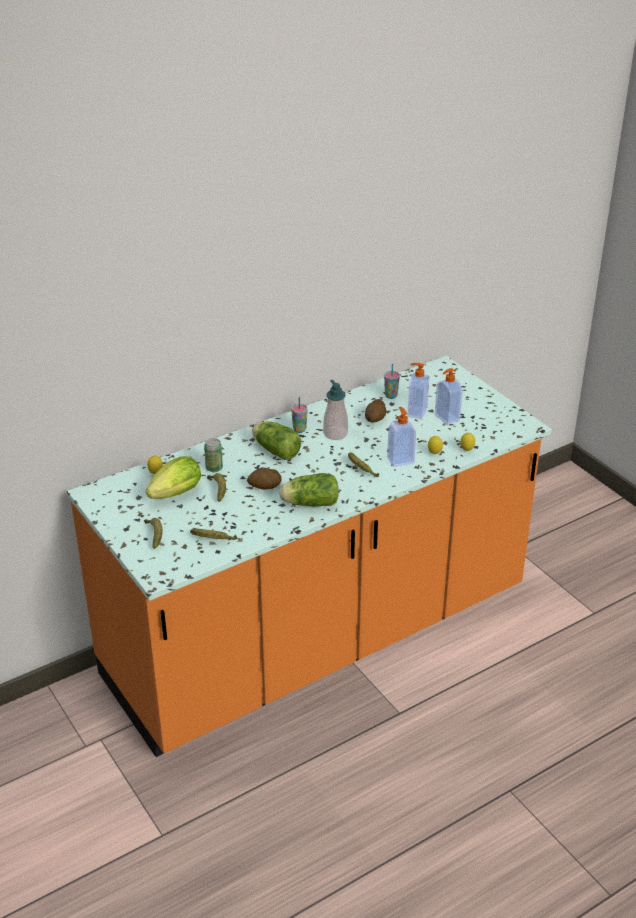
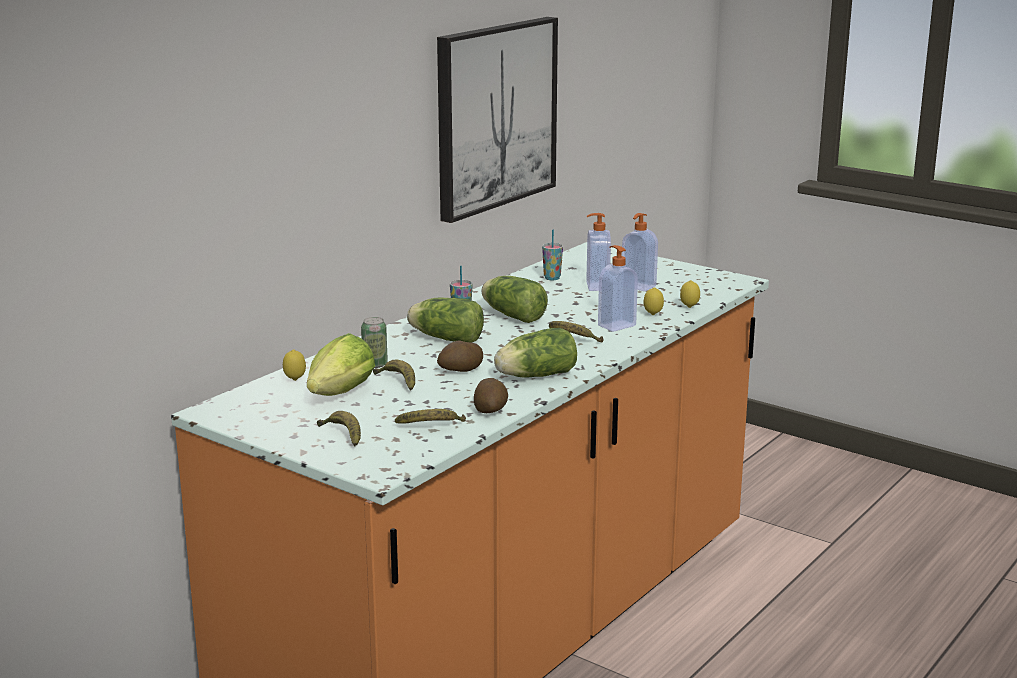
camera: 20 degrees left, 15 degrees down
(335, 434) = (511, 315): soap dispenser -> lettuce
(357, 276) = (495, 116): none -> picture
(375, 419) = (551, 298): potato -> potato (490, 410)

